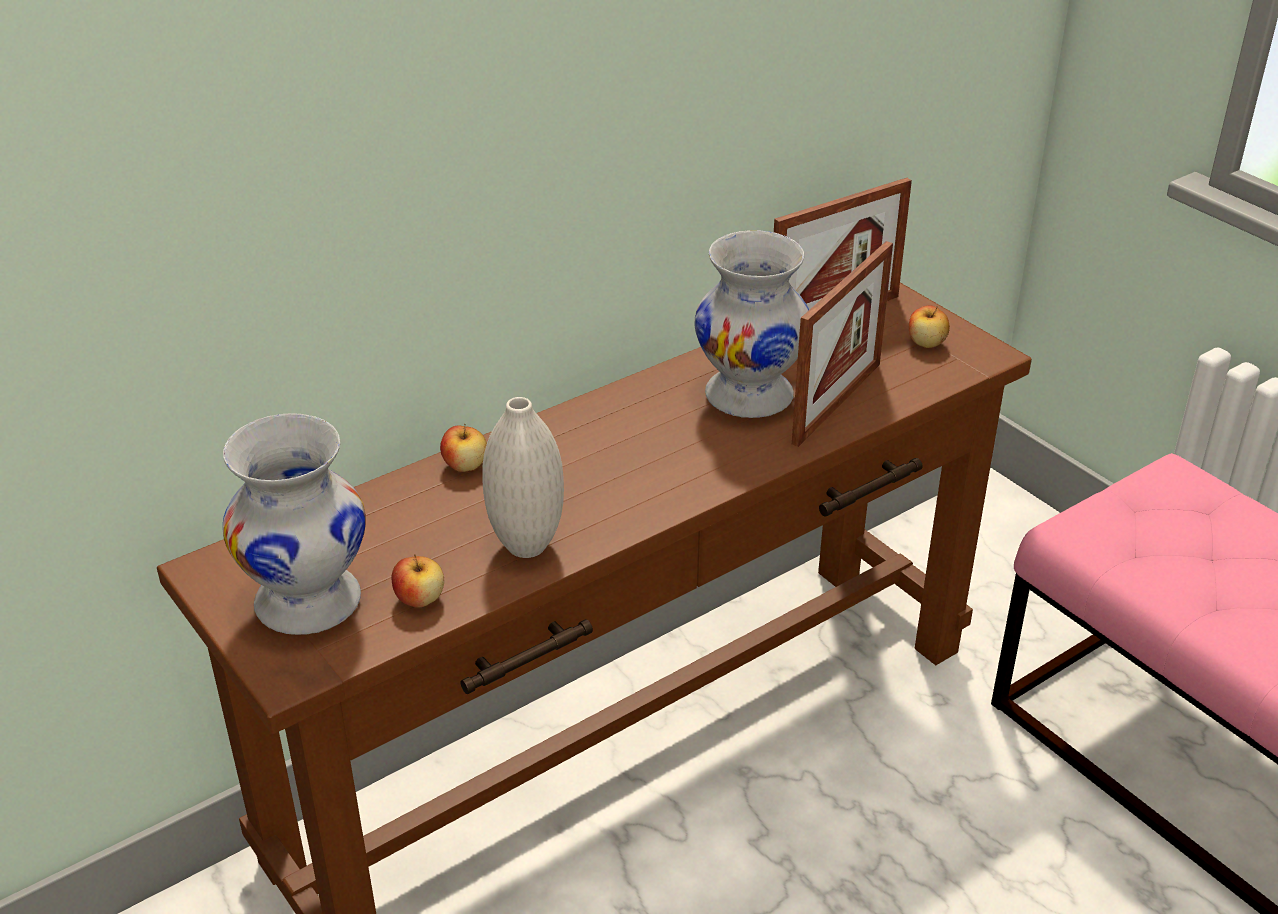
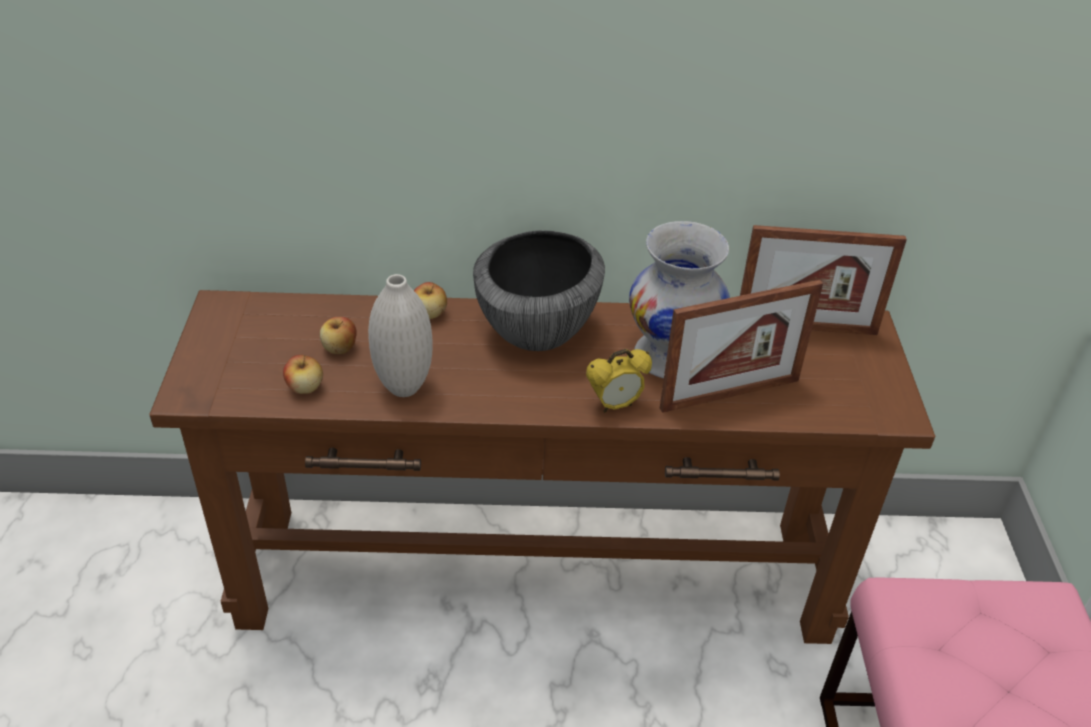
camera: 35 degrees right, 5 degrees up
(306, 602) = (245, 354): white vase -> none
(597, 432) = (536, 332): none -> bowl
(750, 461) = (615, 405): none -> alarm clock
(926, 343) = (857, 382): apple -> apple (339, 348)

